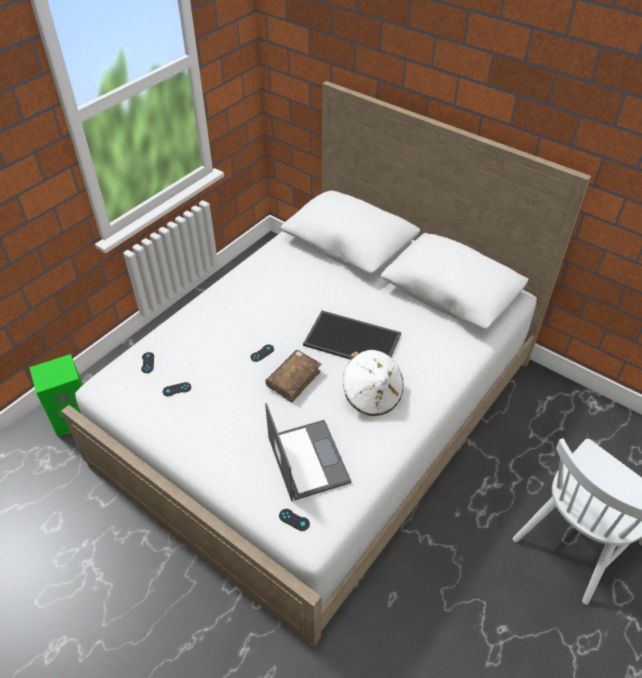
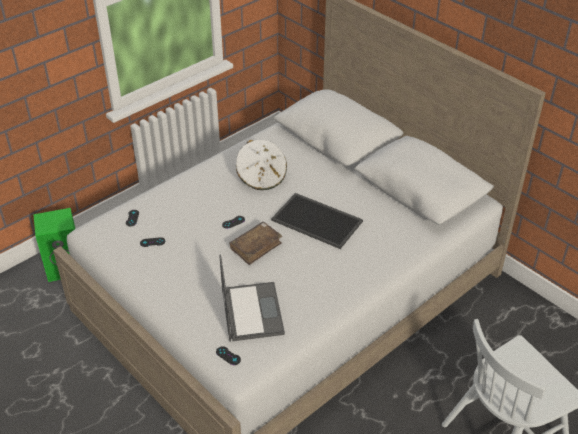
camera: 10 degrees right, 5 degrees down
(372, 395) = (322, 268): white hat -> white hat (261, 177)

